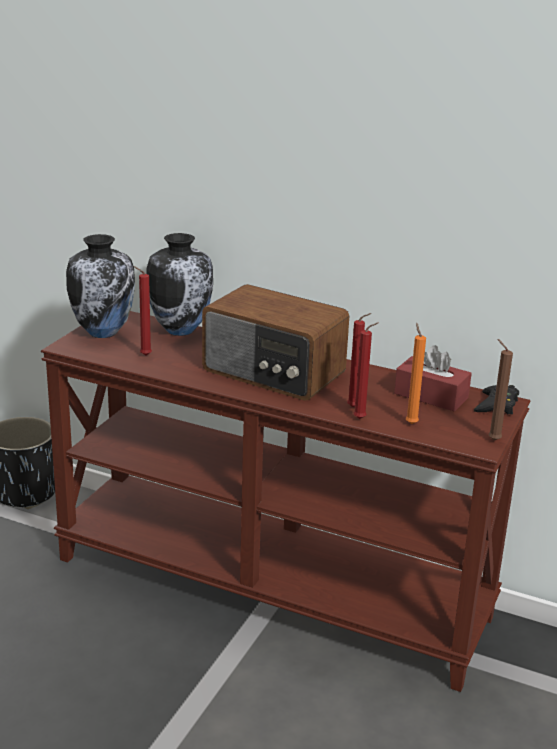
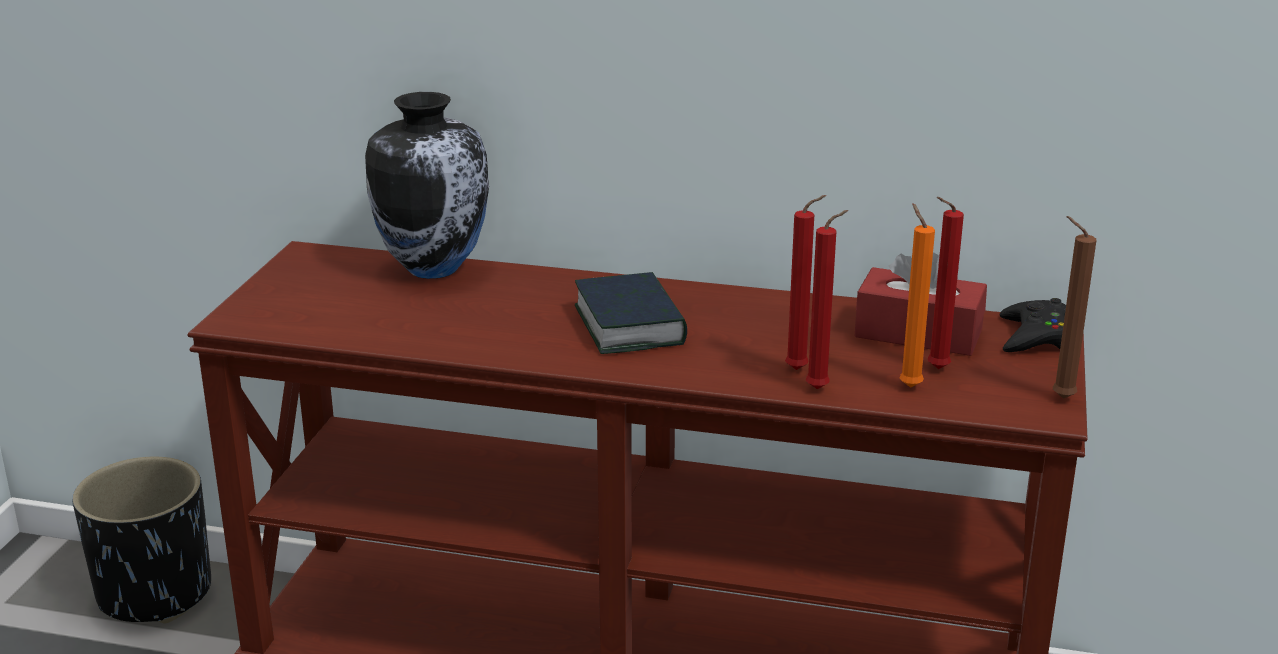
camera: 10 degrees left, 0 degrees up
(104, 332) = (296, 288): vase -> none
(143, 355) = (384, 321): red candle -> red candle (934, 369)
(273, 373) = (629, 325): radio -> book

